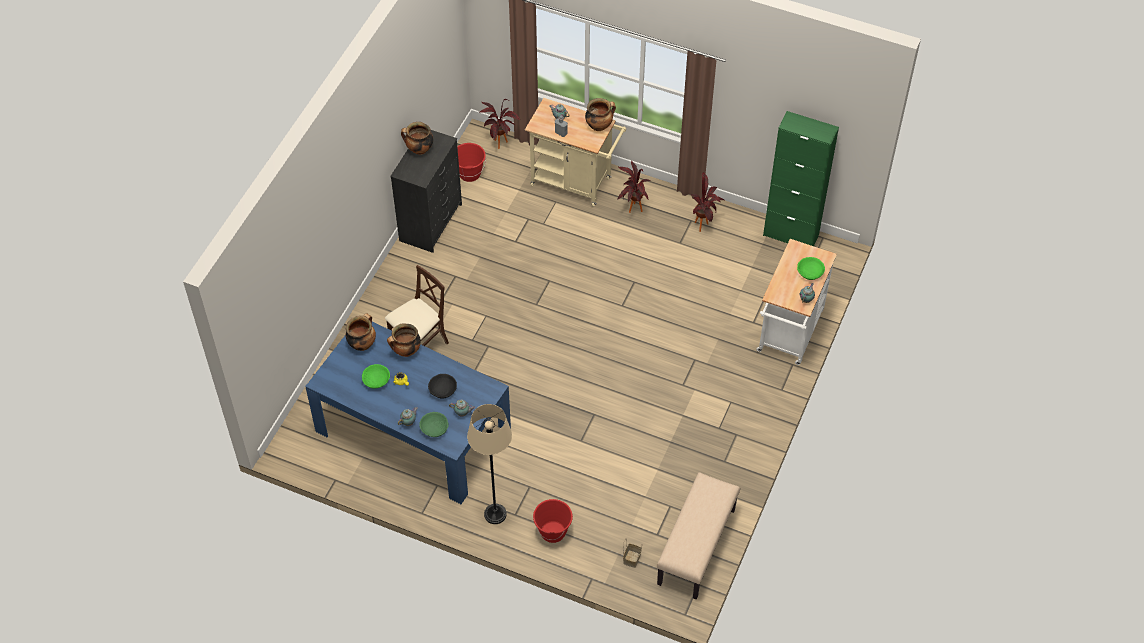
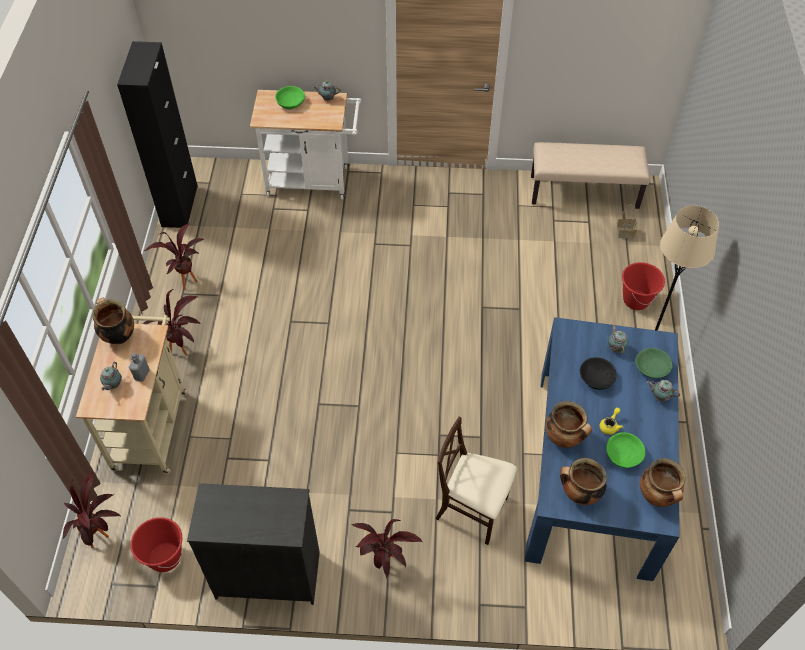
camera: 110 degrees left, 0 degrees up
(404, 285) = (386, 567): none -> potted plant
(419, 150) = (236, 526): cooking pot -> cooking pot (657, 496)
(791, 235) = (179, 206): green cabinet -> black cabinet

